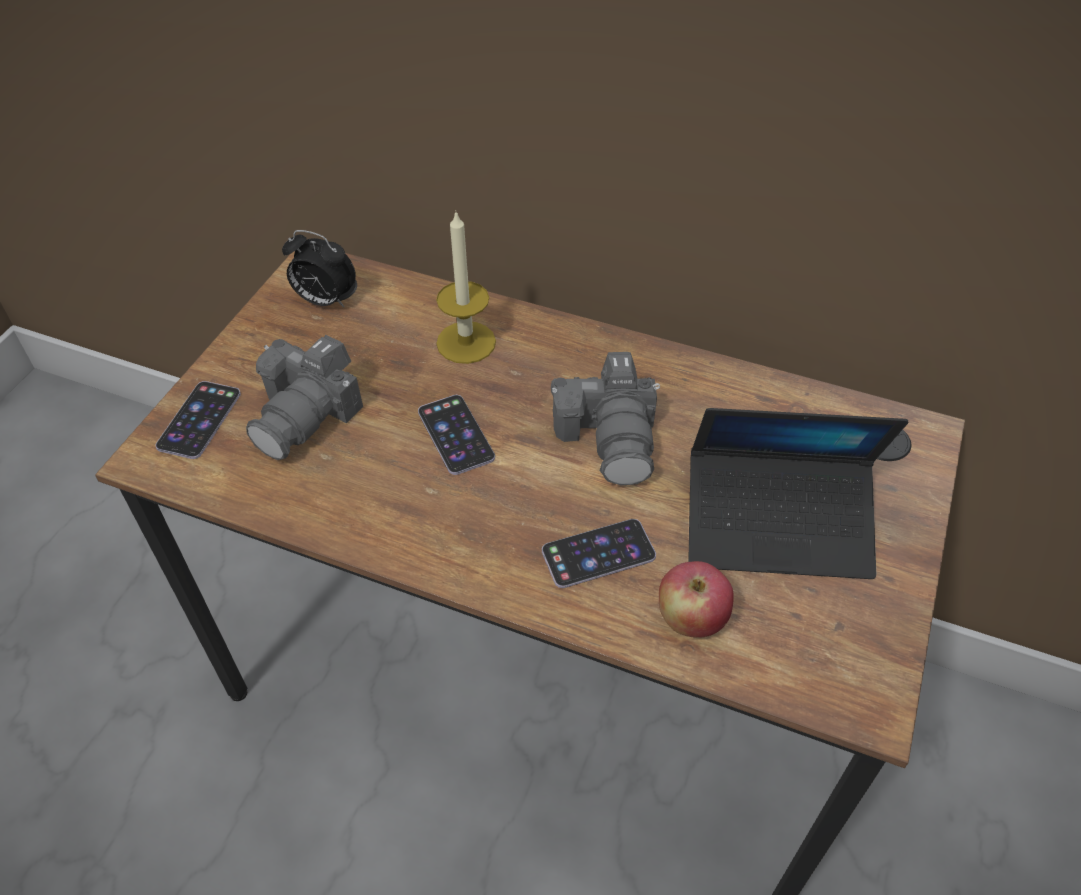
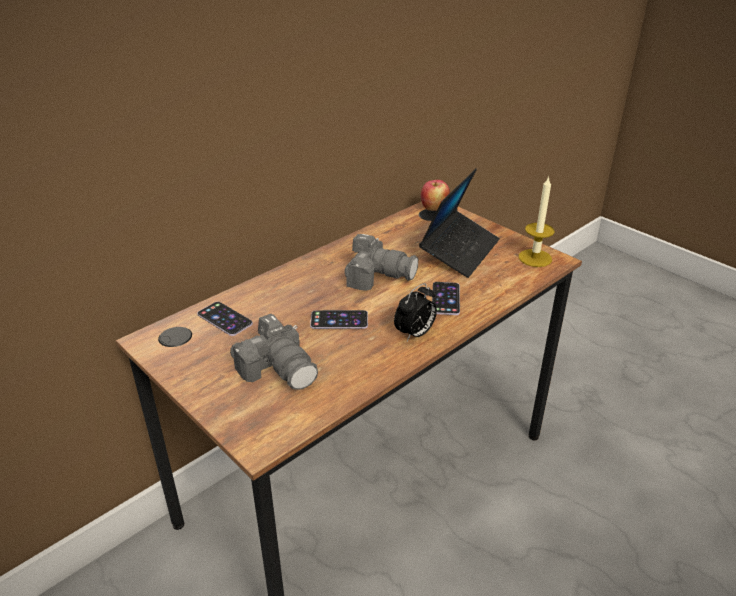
camera: 65 degrees left, 15 degrees down
(199, 420) = (244, 415): phone -> phone (224, 319)
(324, 300) = (186, 341): alarm clock -> alarm clock (415, 334)
(466, 342) = (273, 300): candle -> candle (535, 258)
(690, 619) = (495, 286): apple -> apple (433, 208)

